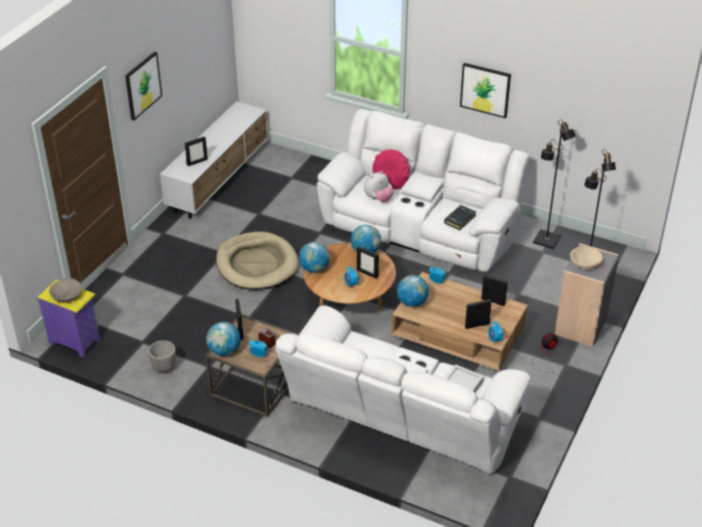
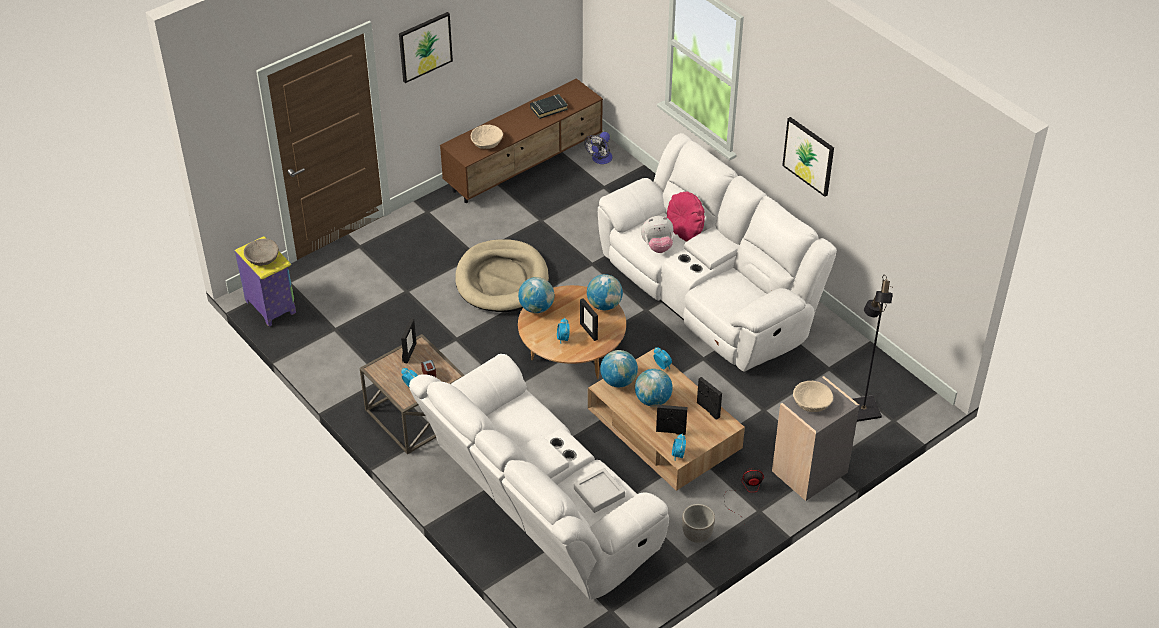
camera: 25 degrees right, 5 degrees up
(164, 368) = (338, 365): planter -> planter (696, 535)
(197, 162) = (487, 142): picture frame -> beige bowl
(219, 178) = (525, 164): white tv stand -> brown tv stand
(224, 351) = (381, 369): globe -> globe (652, 400)
(276, 160) = (600, 160): none -> fan
(459, 219) = (731, 300): black book -> black book (548, 108)
(546, 240) = (844, 355): black floor lamp -> none

